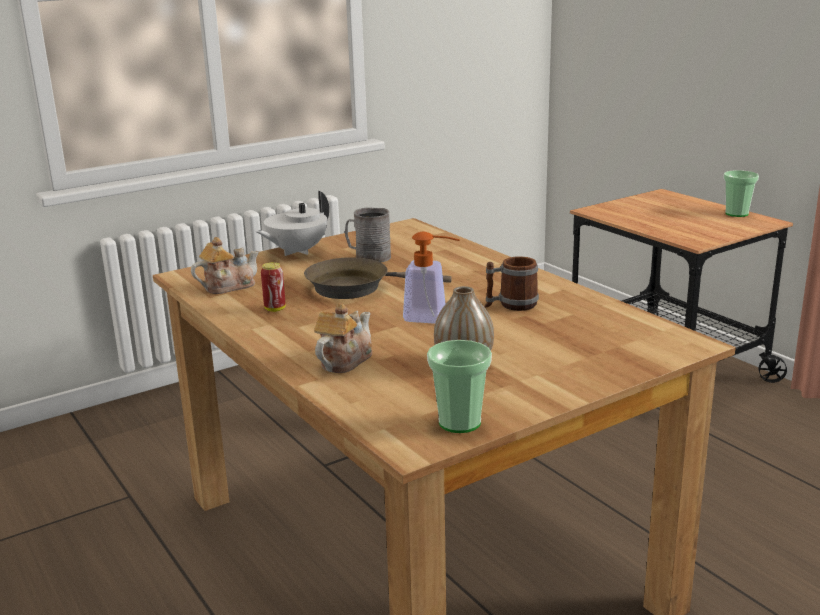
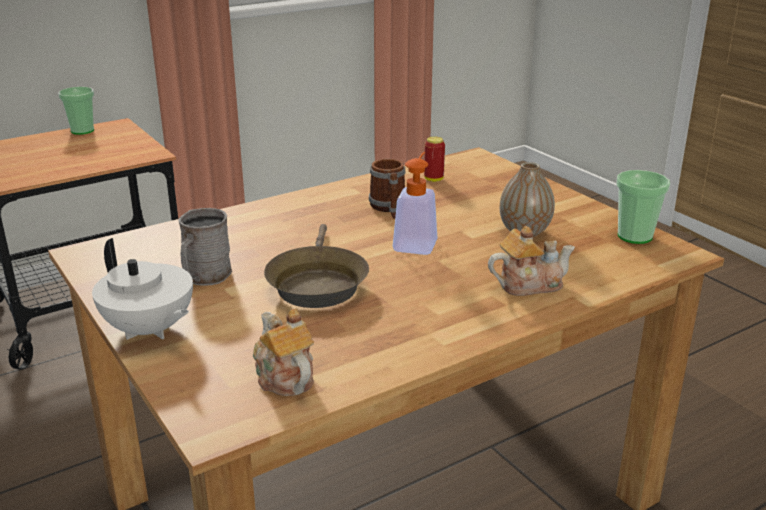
camera: 90 degrees left, 5 degrees up
(275, 309) = (380, 332): can -> can (433, 179)
(344, 361) = (528, 284): teapot -> teapot turned 135 degrees clockwise

